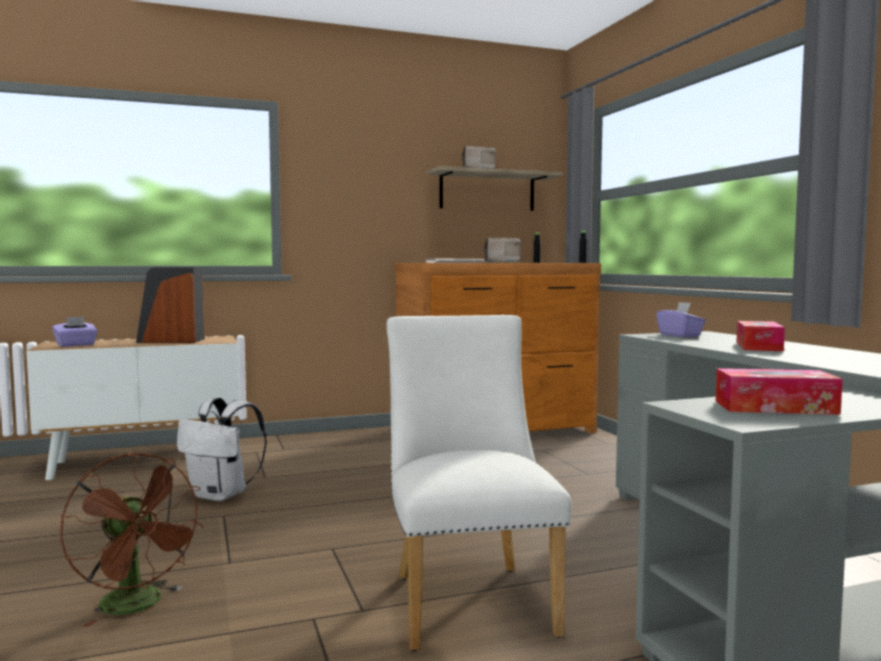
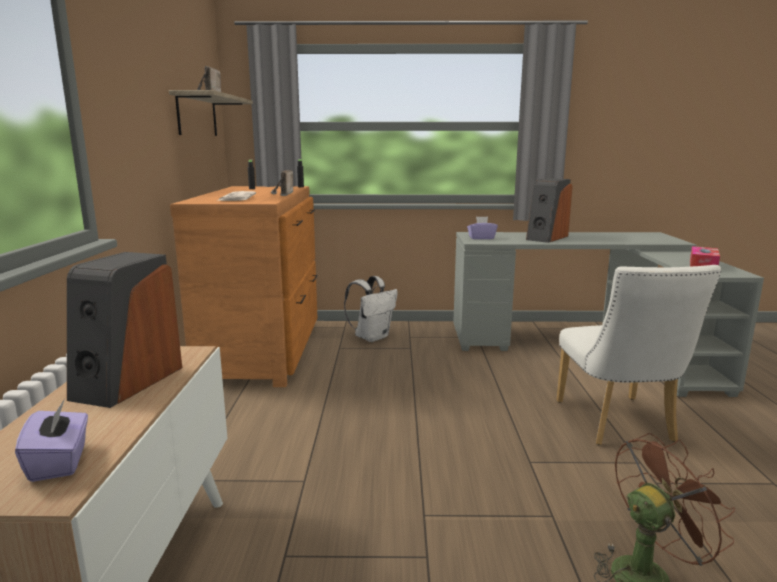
camera: 70 degrees left, 10 degrees up
(222, 495) = (353, 514): white backpack -> white backpack (372, 337)
(468, 597) = (618, 425): white chair -> white chair turned 105 degrees counterclockwise
(758, 346) = (546, 238): tissue box -> speaker

